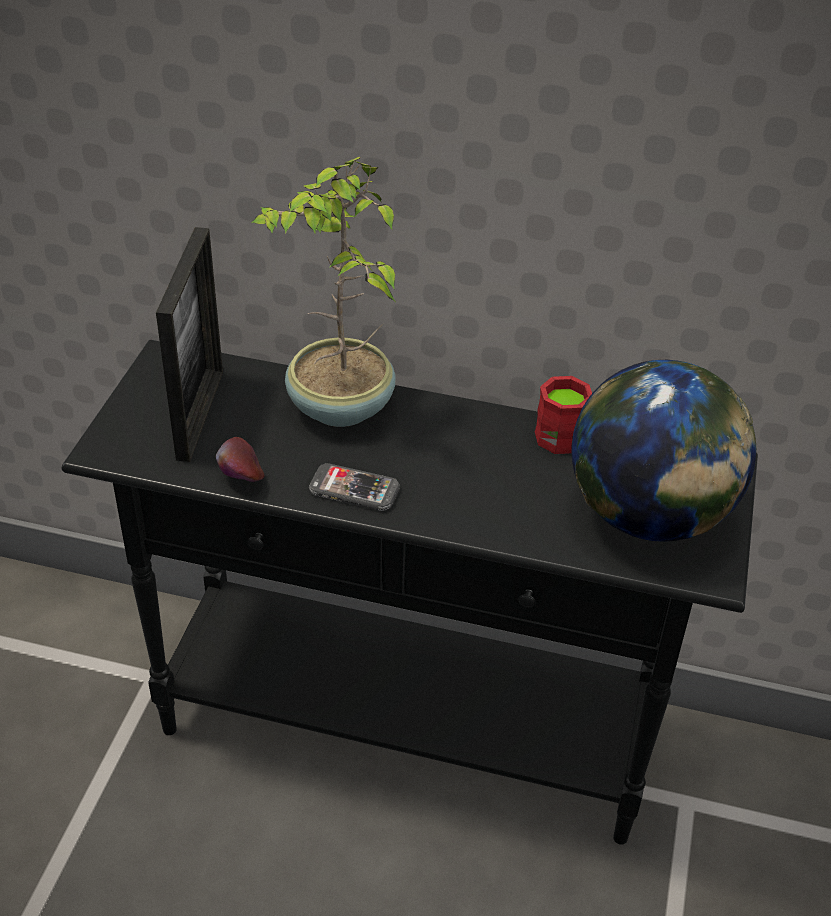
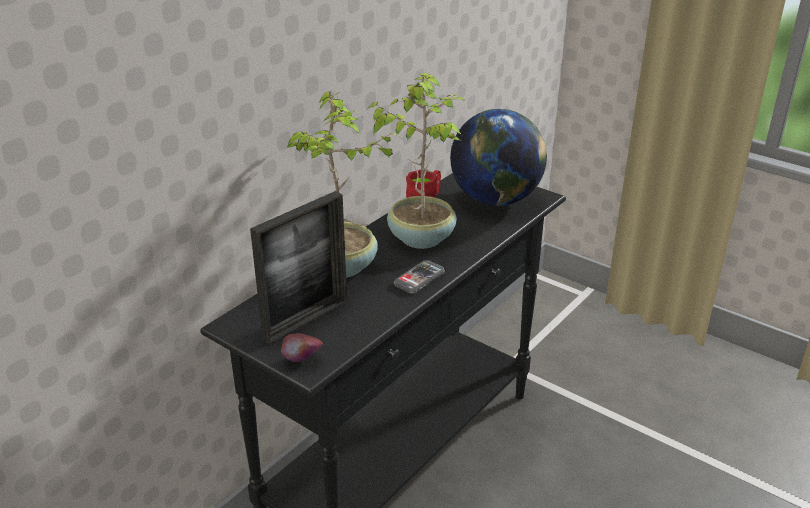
camera: 65 degrees left, 10 degrees down
(200, 414) = (306, 320): picture frame -> picture frame turned 105 degrees clockwise
(241, 480) = (383, 316): apple -> apple (302, 361)
(469, 461) = (421, 237): none -> potted plant

